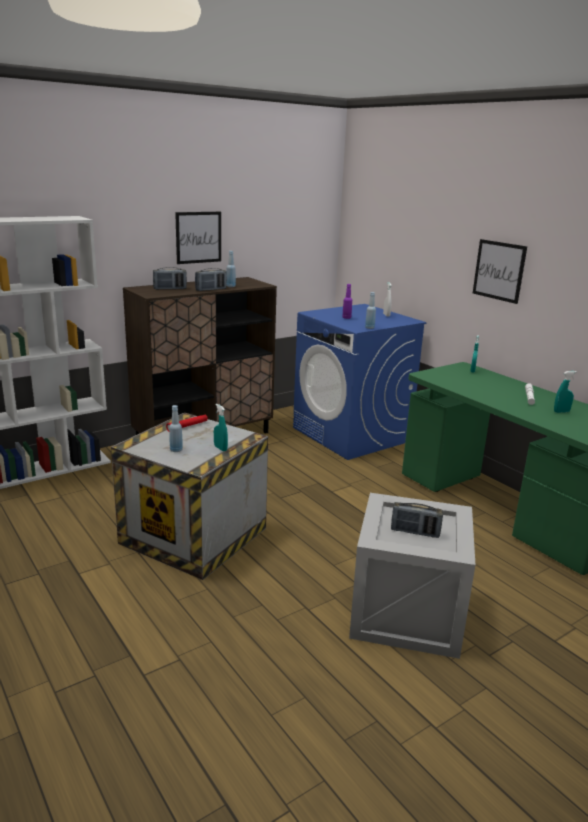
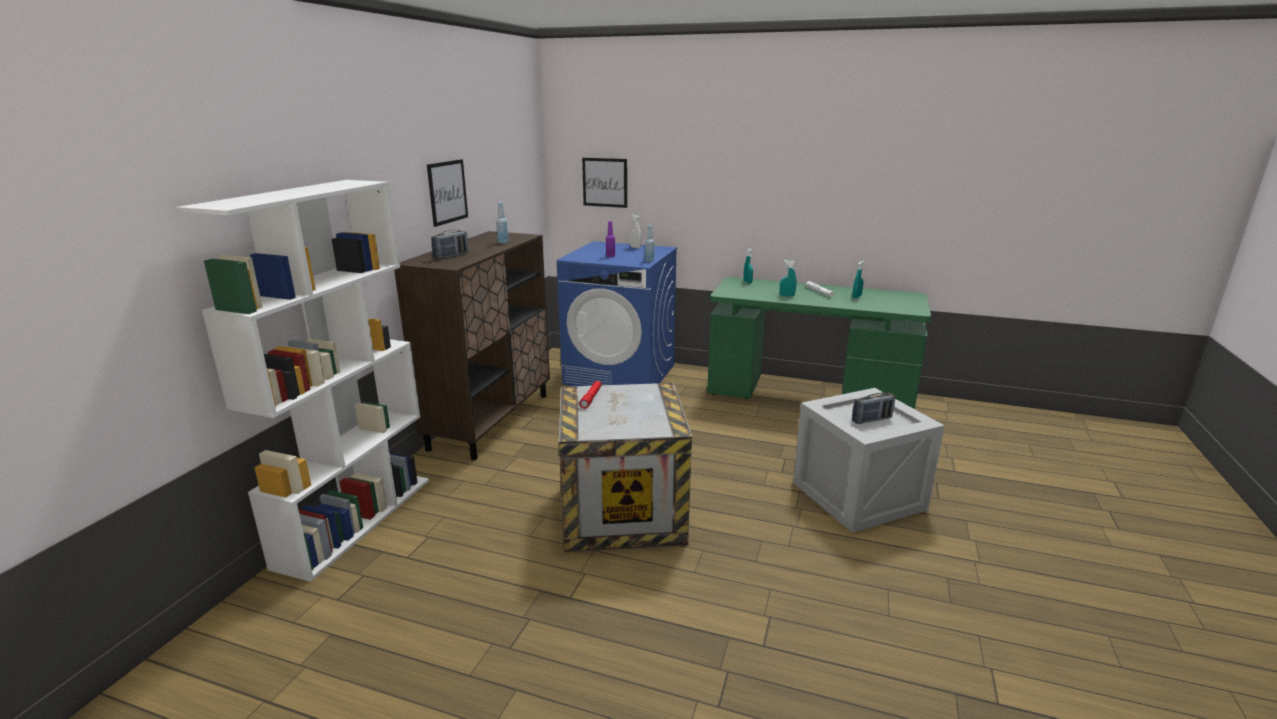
camera: 35 degrees left, 0 degrees up
(176, 450) = (625, 421): blue bottle -> none
(211, 290) = (494, 249): radio -> none
(220, 448) = (658, 406): turquoise spray bottle -> turquoise spray bottle (787, 296)
(499, 271) = (754, 187): picture -> picture (605, 182)

